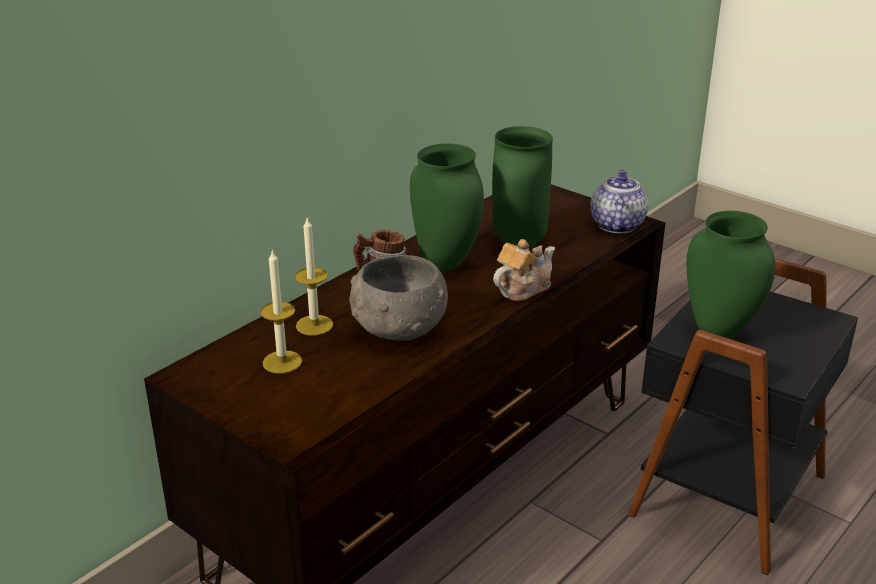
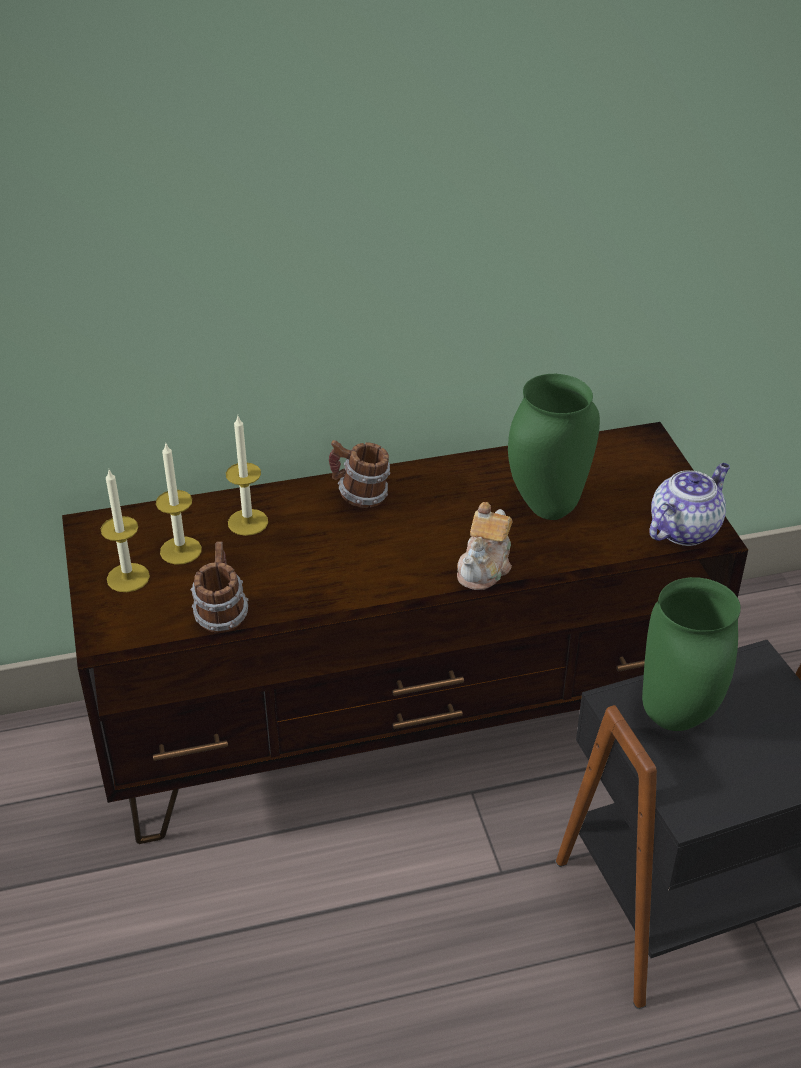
camera: 35 degrees right, 10 degrees up
(259, 395) = (128, 577): none -> candle
(368, 388) = (221, 614): none -> mug
(398, 328) = (316, 560): grey bowl -> none
(444, 264) = (441, 503): green vase -> none
(522, 288) = (485, 567): teapot -> teapot turned 120 degrees clockwise

